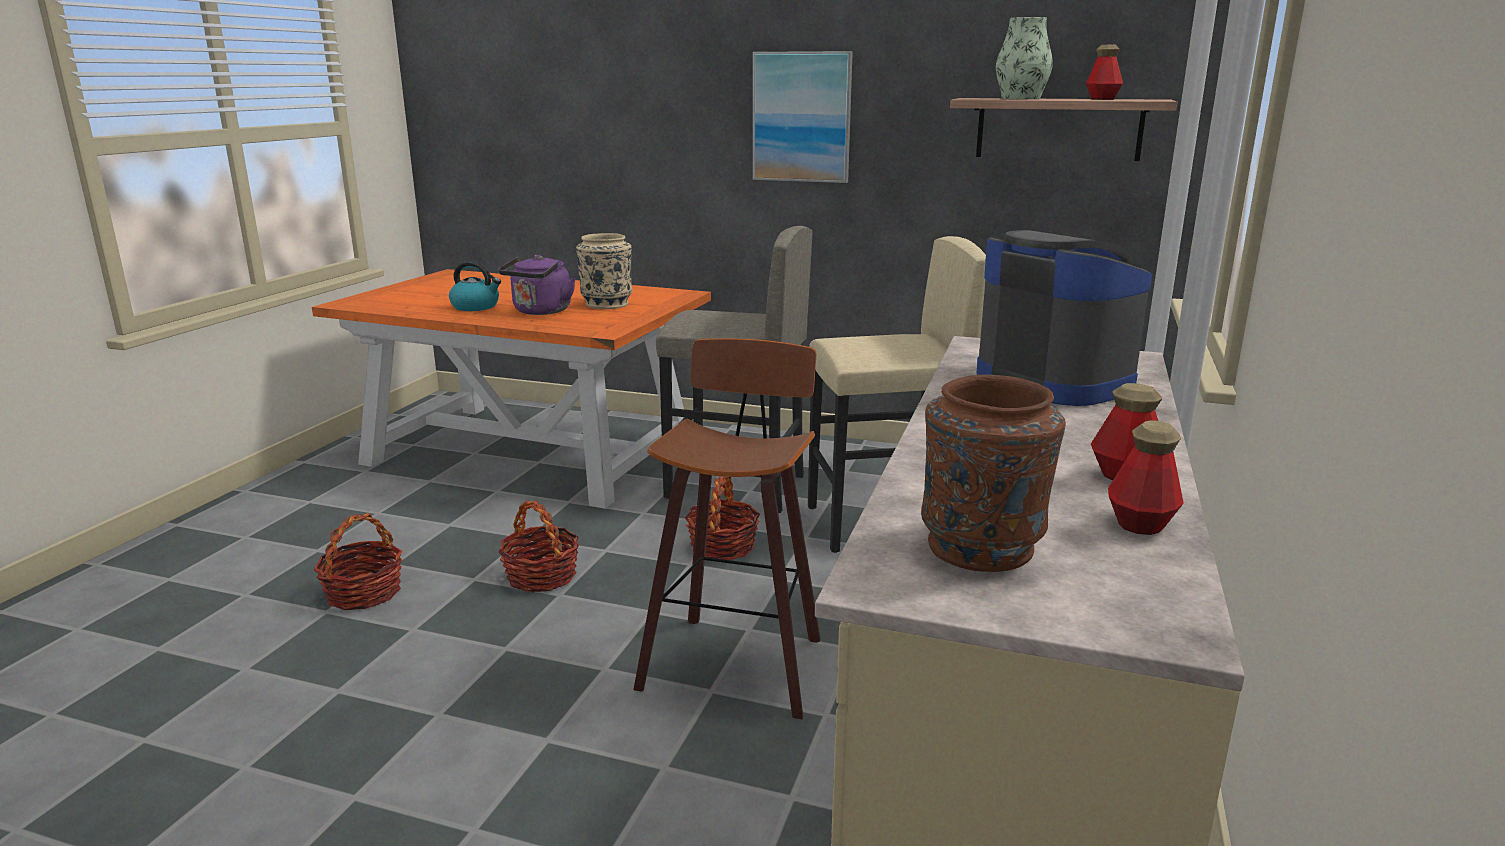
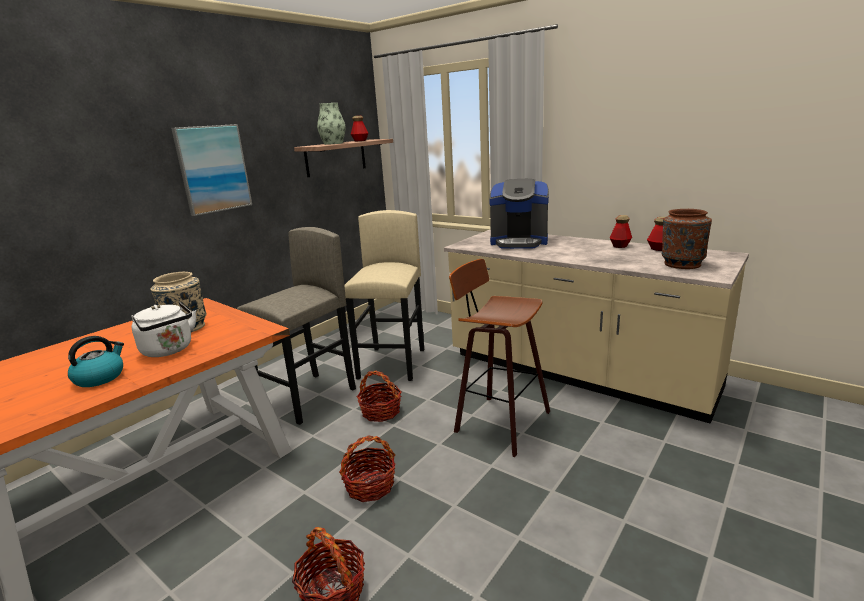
camera: 70 degrees left, 0 degrees up
(540, 312) = (169, 350): purple kettle -> white kettle
(1054, 381) = (519, 242): coffee machine -> coffee machine turned 150 degrees counterclockwise

